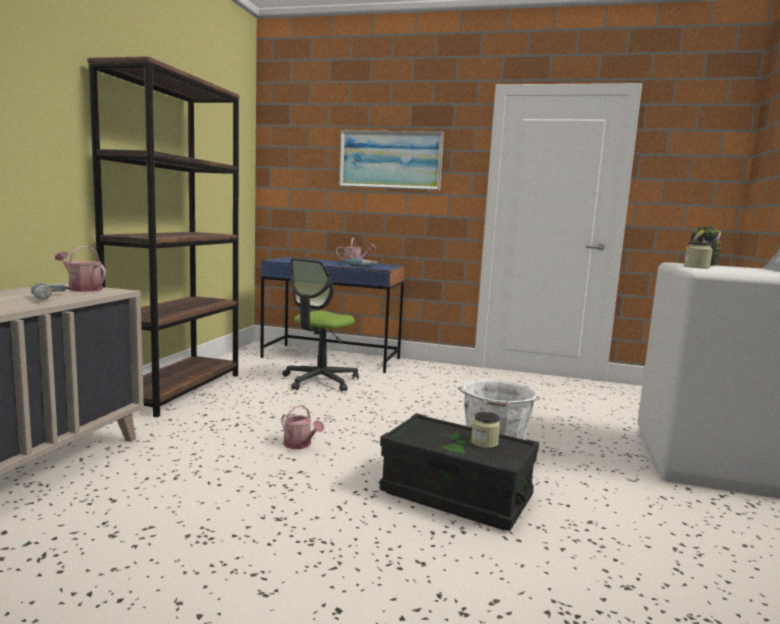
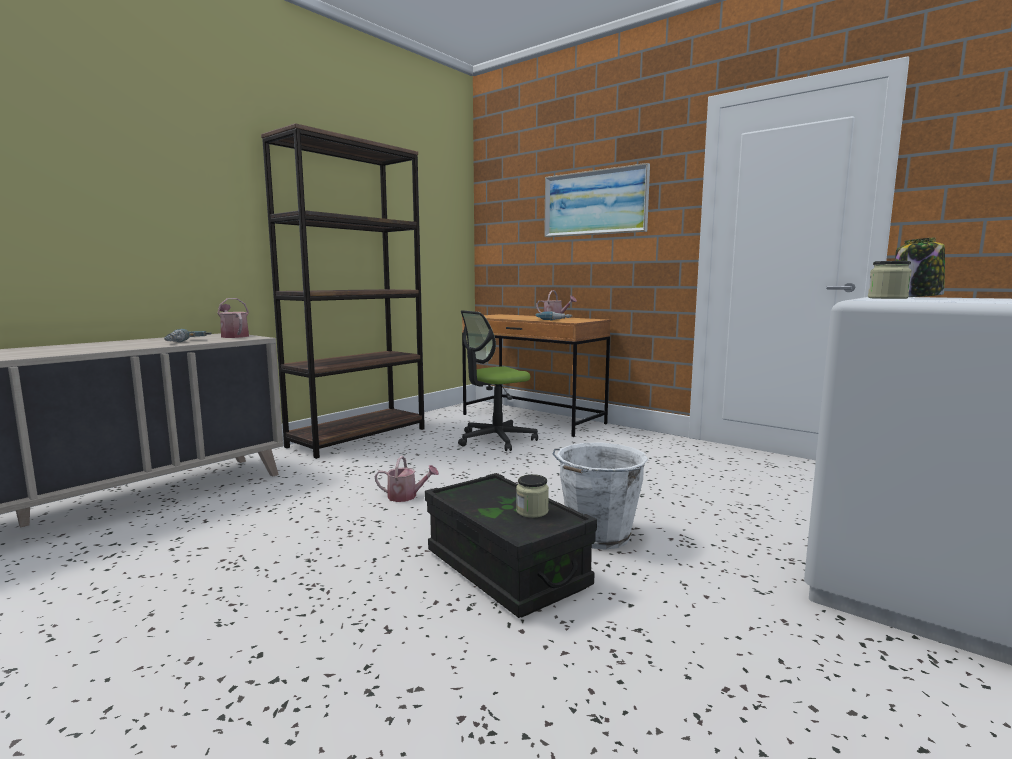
camera: 25 degrees right, 0 degrees up
(300, 445) = (406, 496): watering can -> watering can turned 60 degrees counterclockwise
(331, 358) = (533, 419): blue desk -> brown desk

